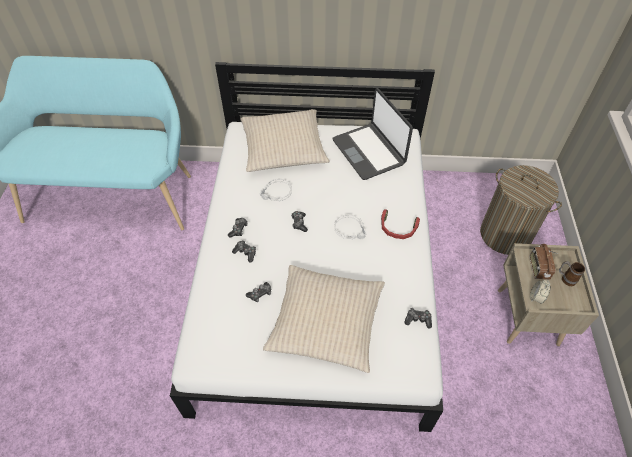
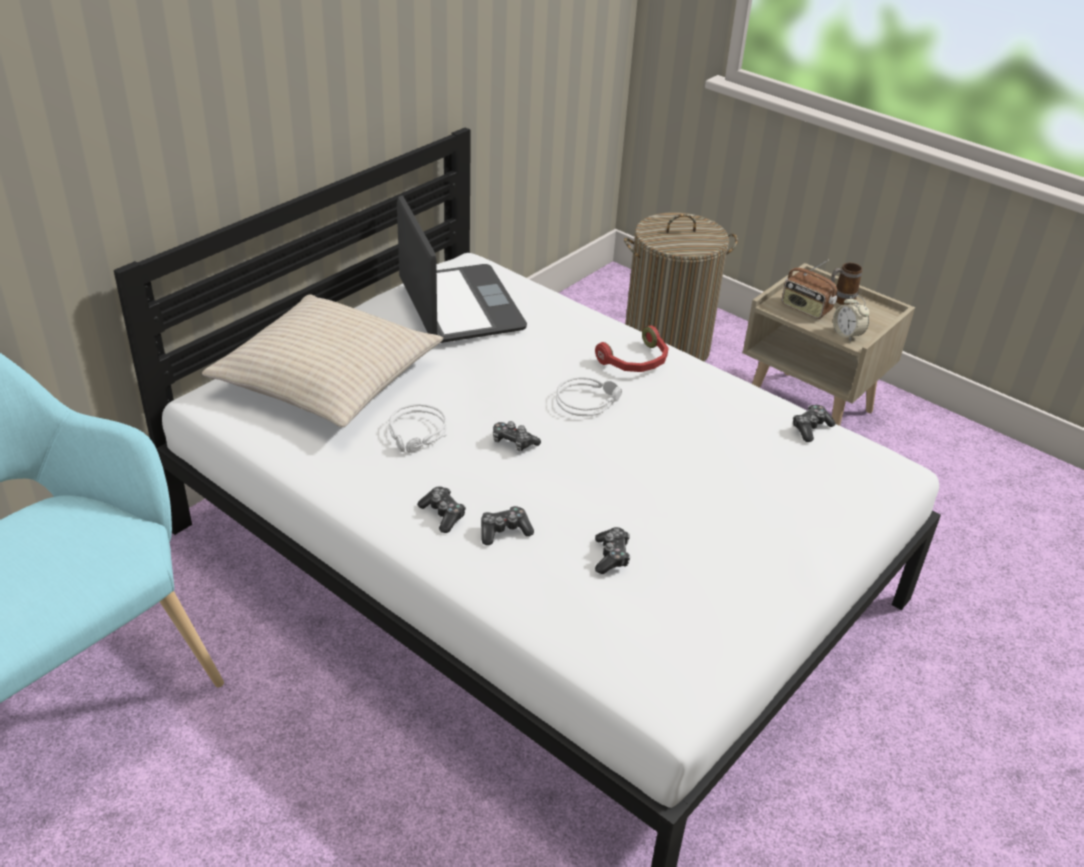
camera: 55 degrees left, 15 degrees down
(326, 322) = (735, 514): beige pillow -> none
(369, 152) = (459, 306): laptop -> laptop turned 120 degrees counterclockwise

